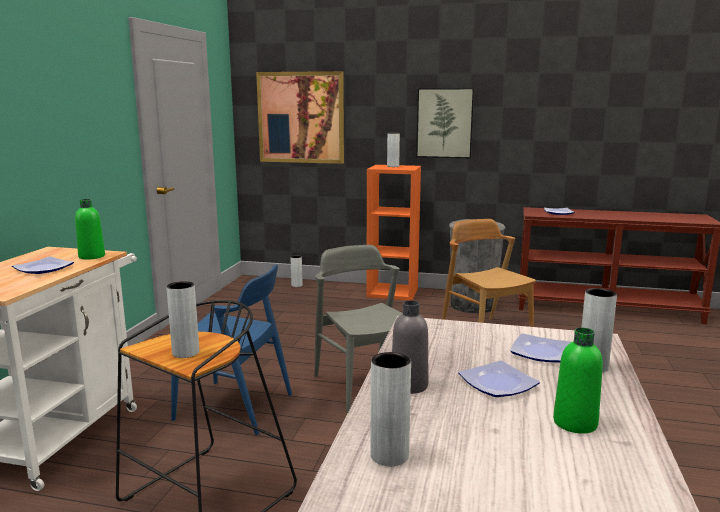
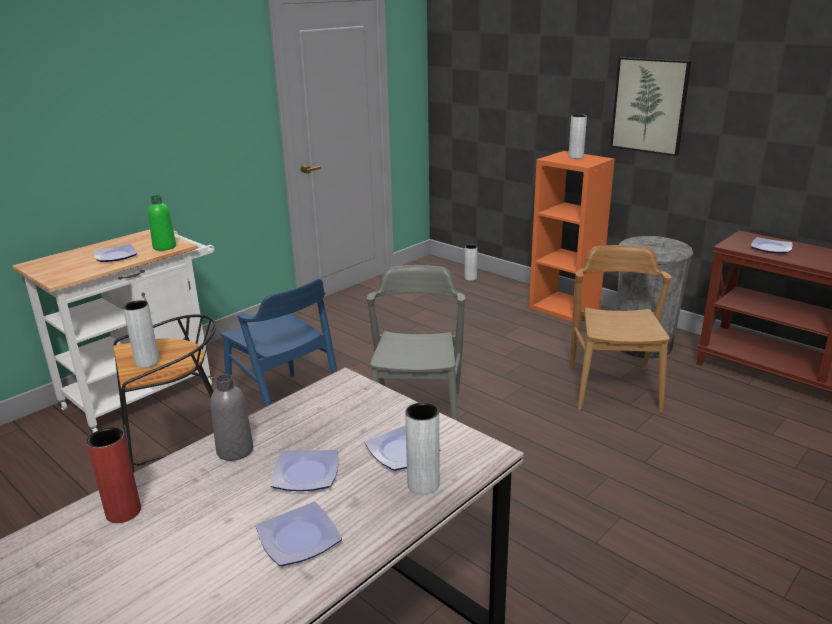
camera: 30 degrees right, 10 degrees up
(301, 117) = (491, 85): picture -> none
(389, 455) = (123, 512): grey vase -> red vase
(575, 423) = (300, 539): green bottle -> plate

